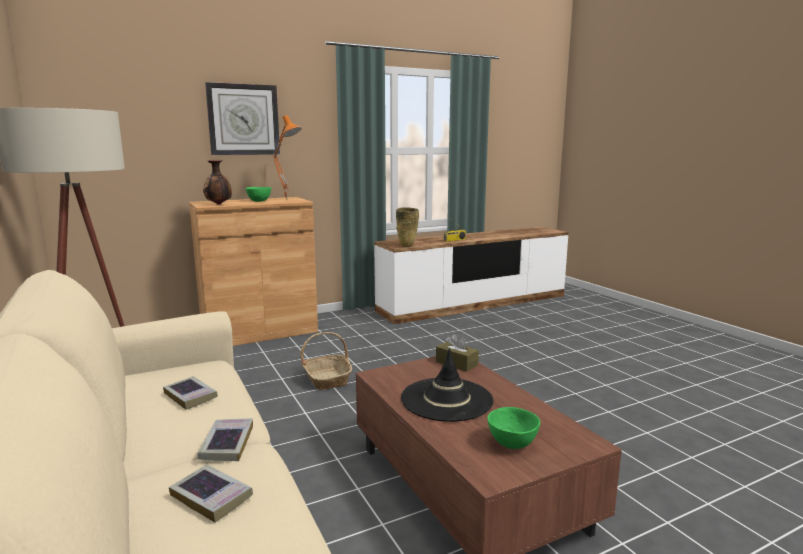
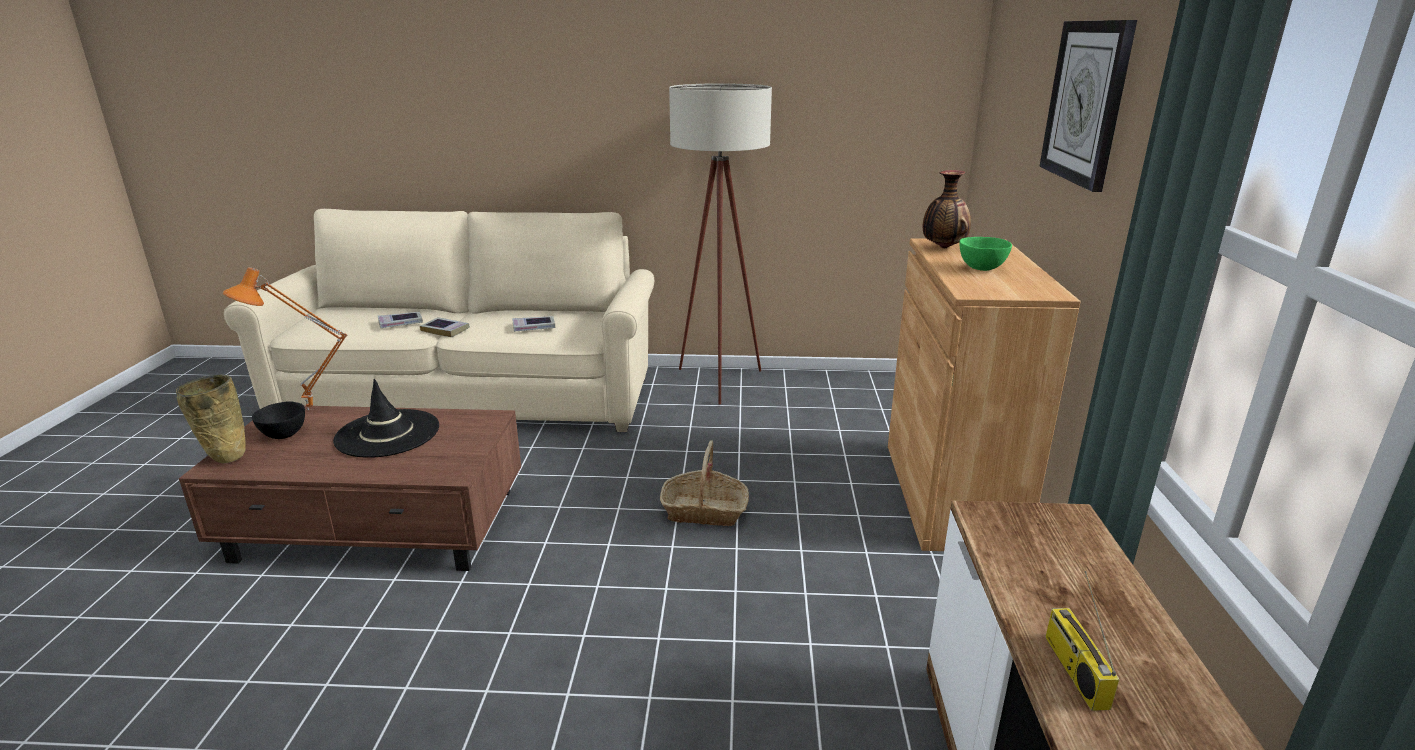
camera: 120 degrees right, 10 degrees up
(288, 199) = (1001, 286): orange table lamp -> orange table lamp (308, 411)
(407, 246) = (983, 530): beige vase -> beige vase (226, 457)
(456, 363) = (441, 468): brown tissue box -> none
(511, 444) = (284, 434): green bowl -> black bowl

